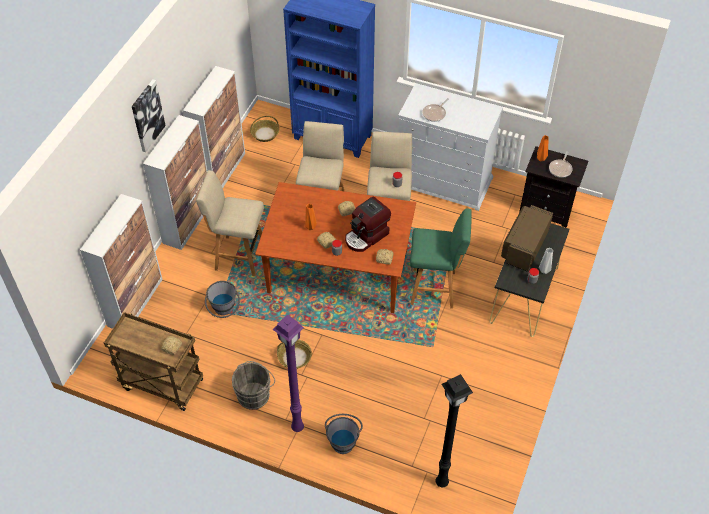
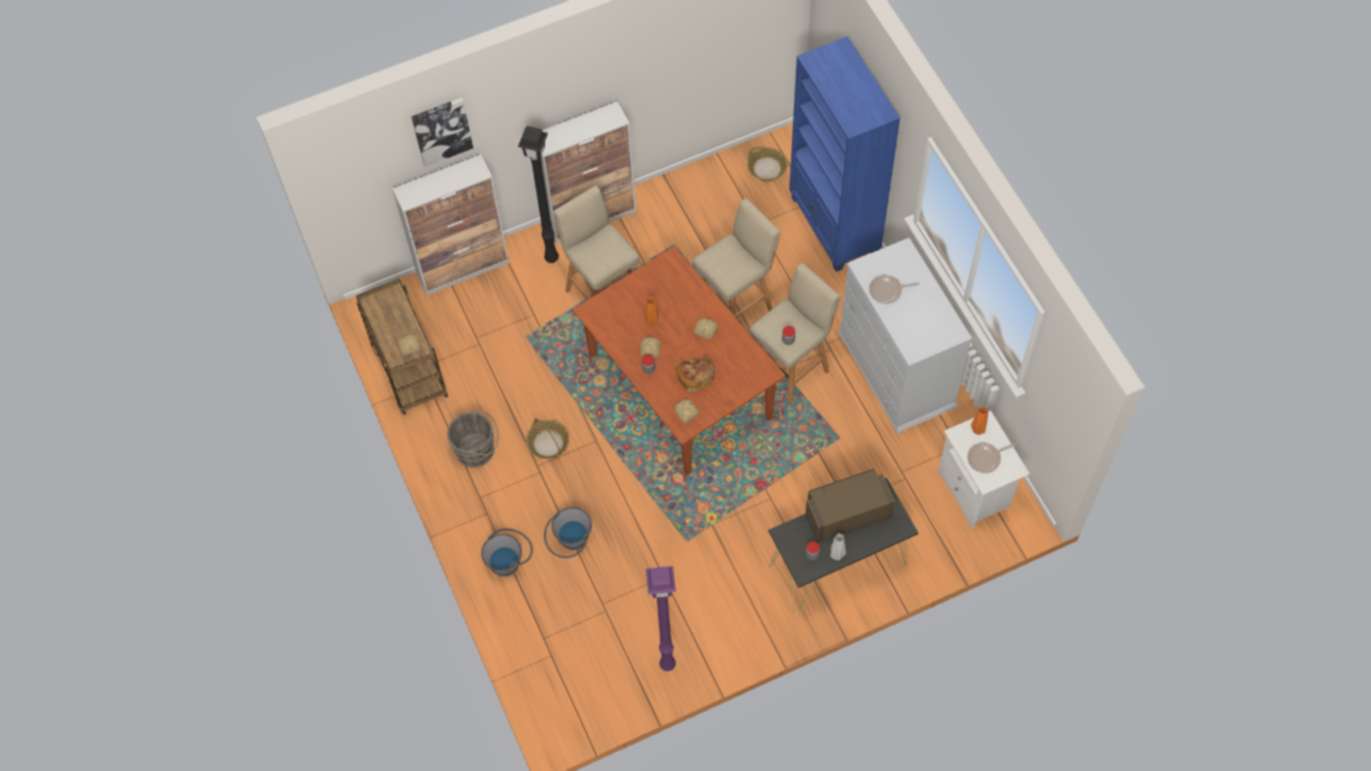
camera: 45 degrees right, 10 degrees up
(147, 115) = (556, 89): picture -> picture (442, 130)
(222, 172) = (679, 183): cabinet -> none
(224, 311) = (532, 342): grey bucket -> grey bucket (570, 543)
(296, 427) = (481, 513): purple floor lamp -> purple floor lamp (666, 663)
(366, 236) = (695, 375): coffee machine -> bread
(435, 288) = (755, 483): green stool -> none
(441, 483) = (552, 677): black floor lamp -> black floor lamp (550, 259)
(547, 208) = (975, 491): black nightstand -> white nightstand

